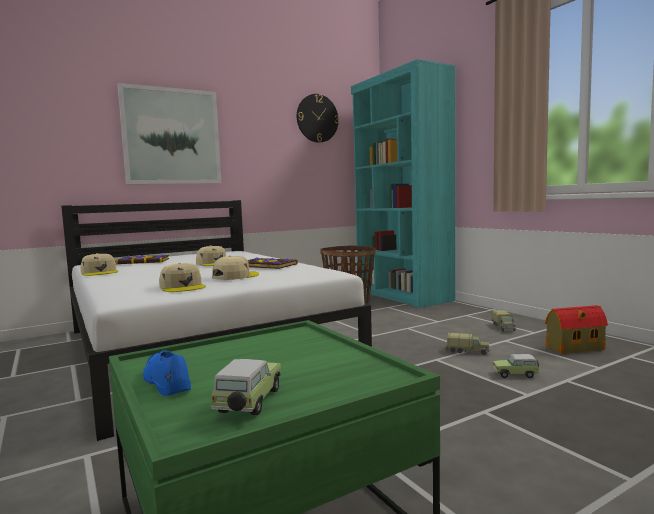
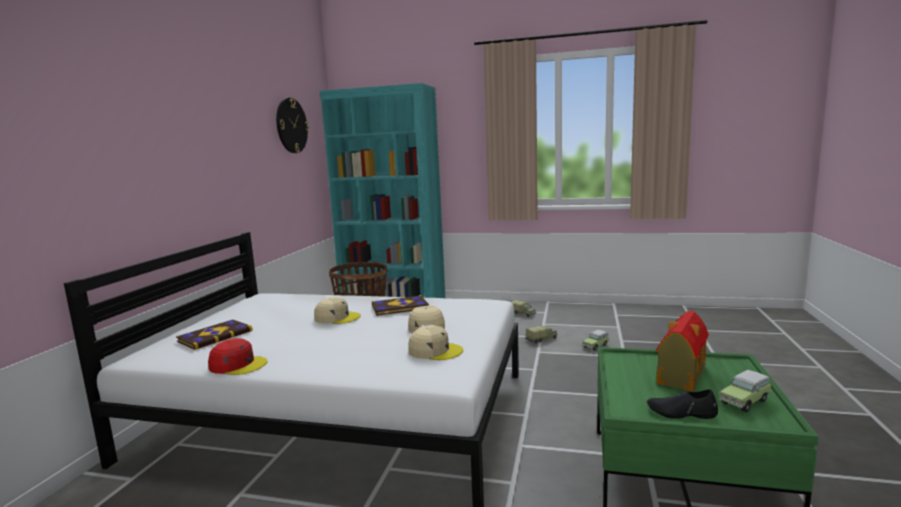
camera: 45 degrees left, 5 degrees up
(100, 272) = (238, 365): beige cap -> red cap
(166, 381) = (681, 413): blue shoe -> black shoe
(172, 136) = (172, 159): picture -> none
(248, 403) = (745, 401): toy car -> toy car turned 90 degrees counterclockwise
(573, 348) = (585, 317): toy house -> toy house (681, 375)

